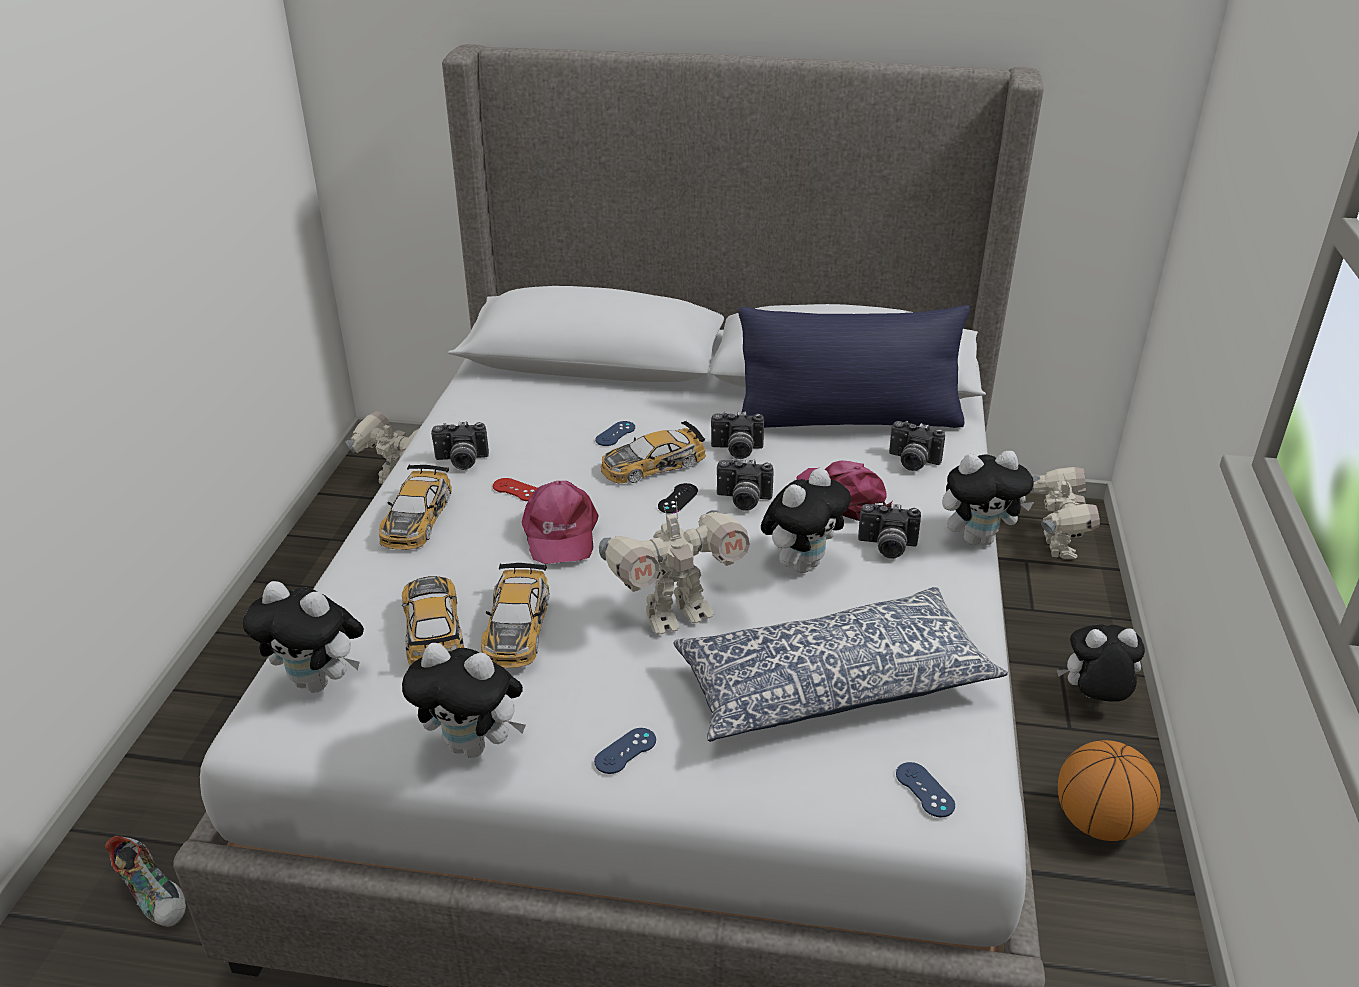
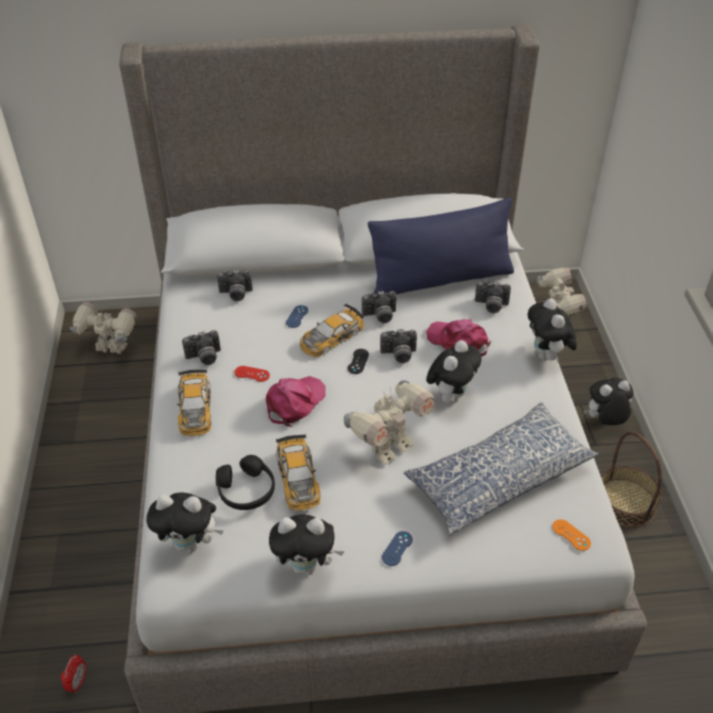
camera: 15 degrees left, 10 degrees up
(155, 895) = (78, 682): shoe -> alarm clock
(433, 628) = (246, 490): toy car -> black headphones
(559, 533) = (295, 403): pink cap -> pink cap turned 120 degrees counterclockwise
(886, 547) = (497, 374): camera -> camera (235, 294)
(924, 790) = (571, 535): blue game controller -> orange game controller
(978, 538) = (547, 356): plush toy -> plush toy turned 105 degrees clockwise
(1098, 823) = (626, 502): basketball -> basket

